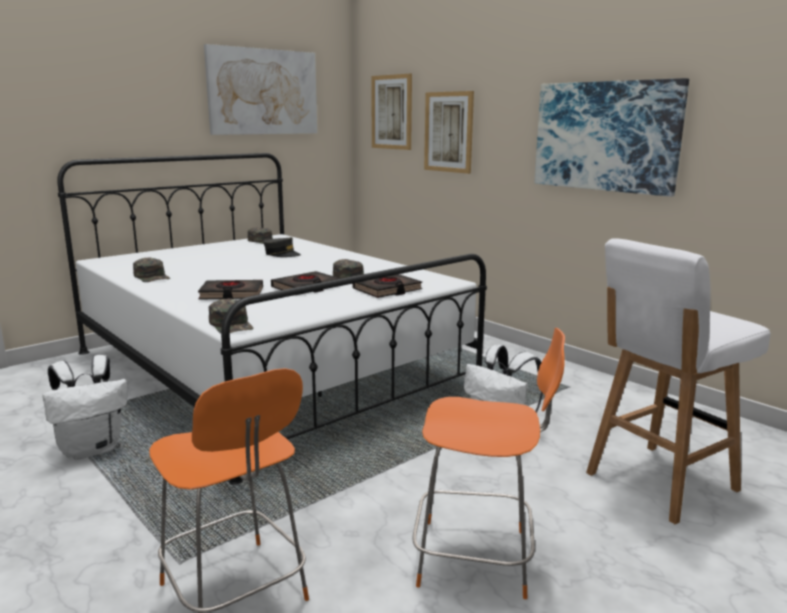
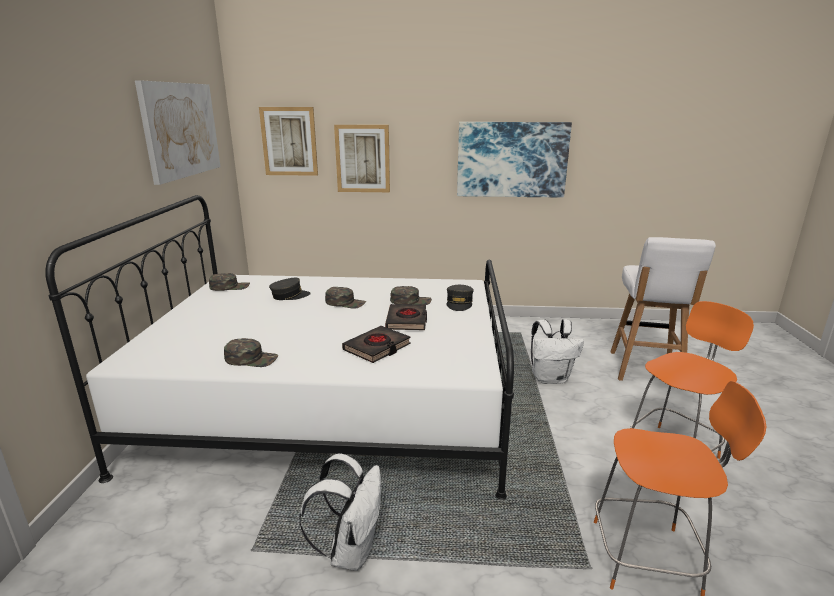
camera: 45 degrees left, 5 degrees up
(231, 325) = (463, 373): green cap -> green cap (345, 303)
(387, 290) = (459, 303): black book -> grey cap

